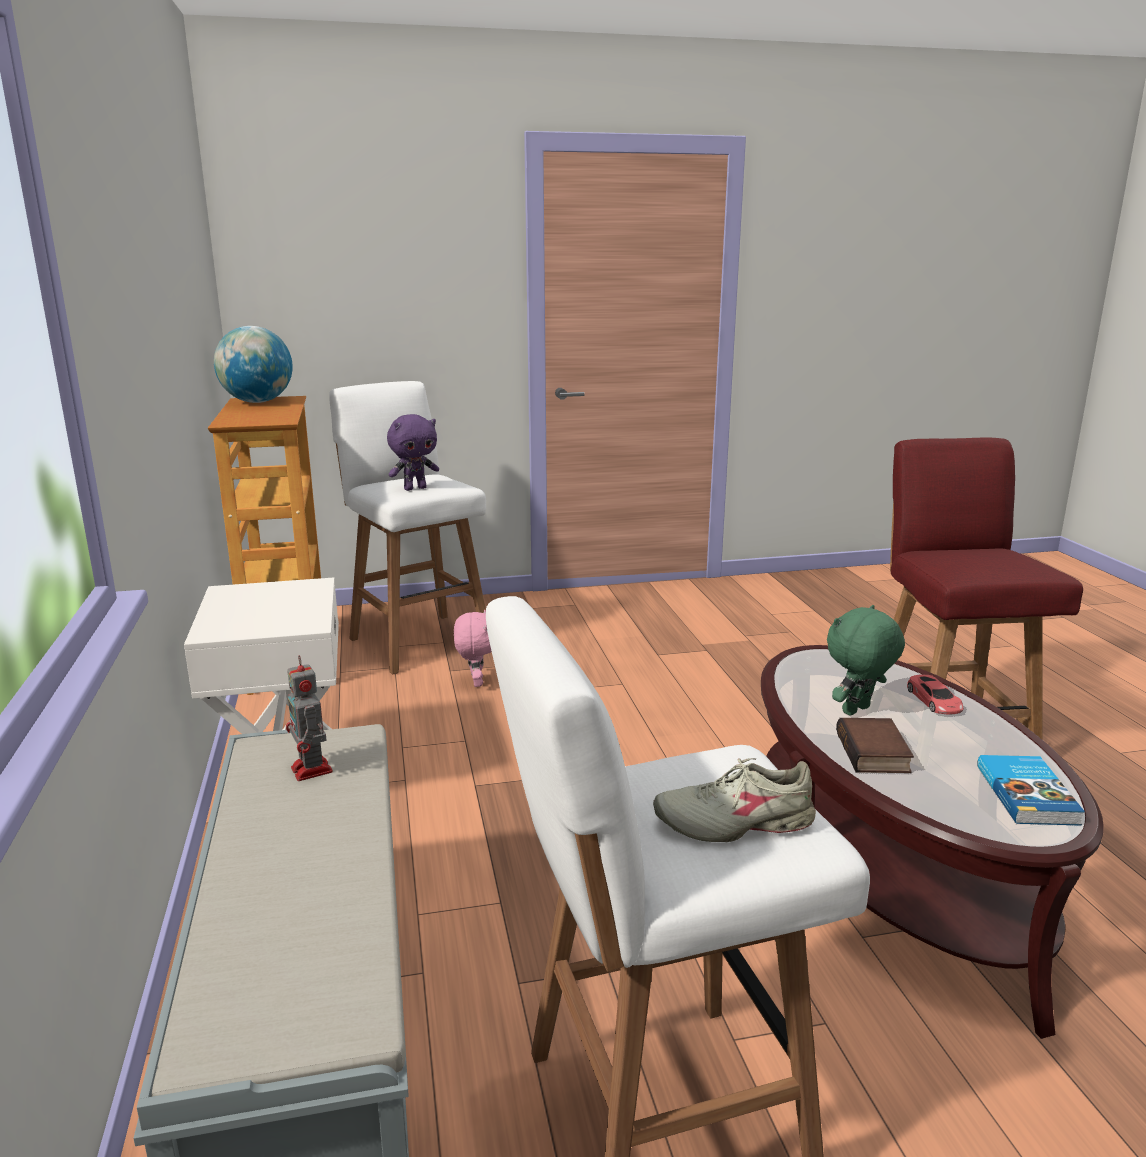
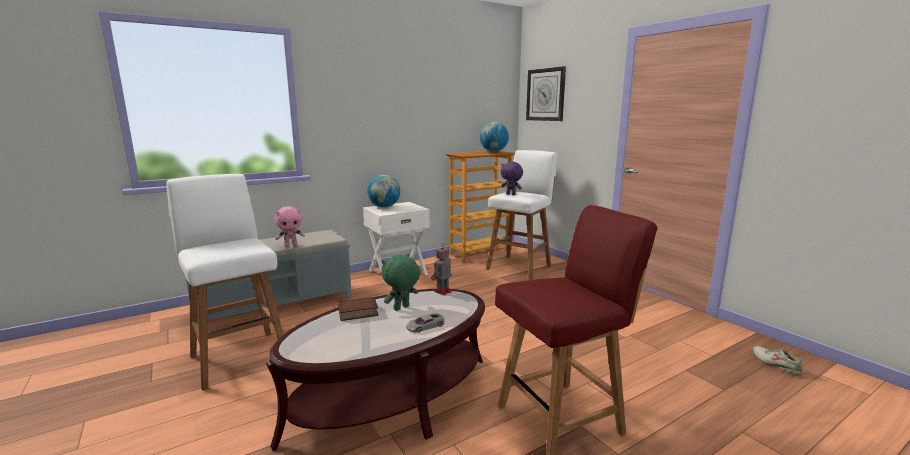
camera: 70 degrees right, 5 degrees down
(233, 618) = (384, 207): none -> globe
(312, 771) = (313, 238): toy robot -> toy robot (442, 292)
(317, 252) = (545, 94): none -> wall clock
(476, 682) = (494, 283): pink plush toy -> pink plush toy (291, 245)
(735, 822) = (213, 250): beige shoe -> beige shoe (776, 365)
(857, 711) = (401, 308): green plush toy -> green plush toy turned 75 degrees counterclockwise
(934, 701) = (425, 326): red toy car -> grey toy car
(1028, 794) = (325, 348): book -> none

